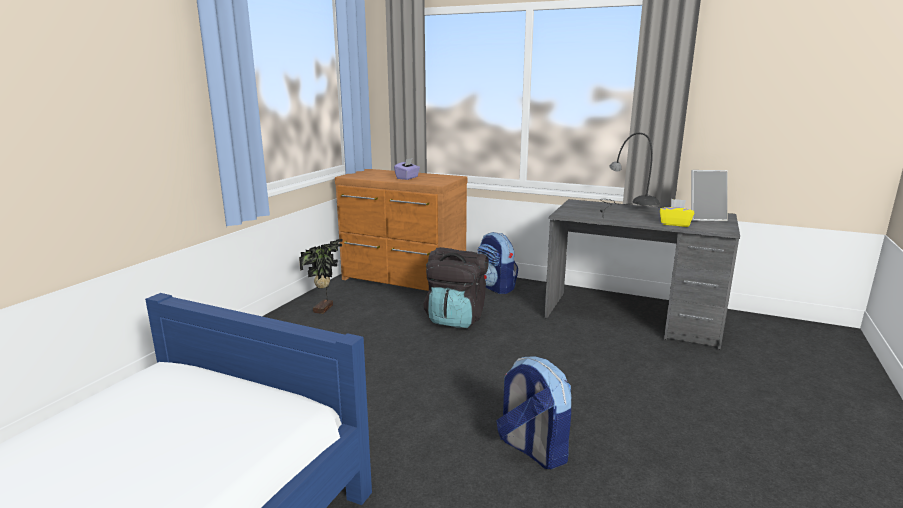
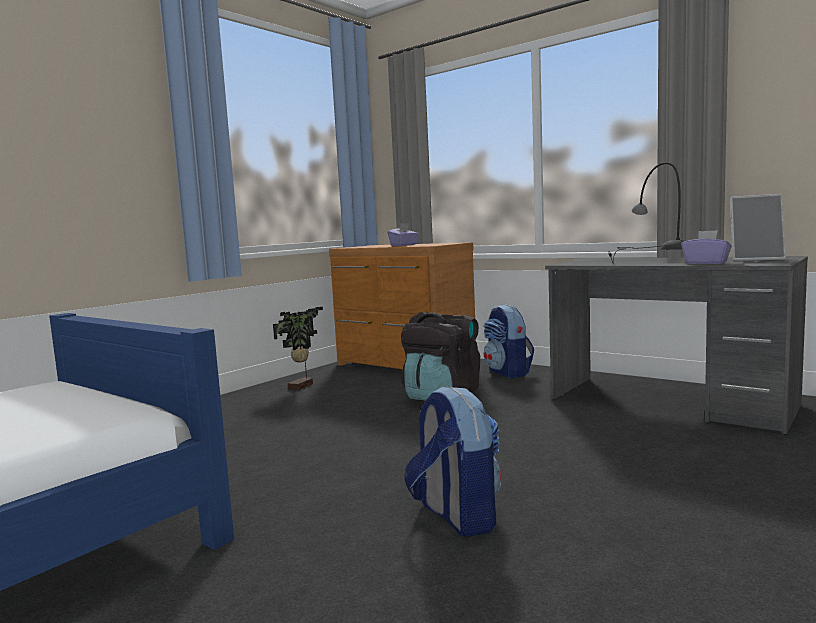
camera: 15 degrees right, 10 degrees down
(675, 224) = (706, 263): yellow tissue box -> purple tissue box

